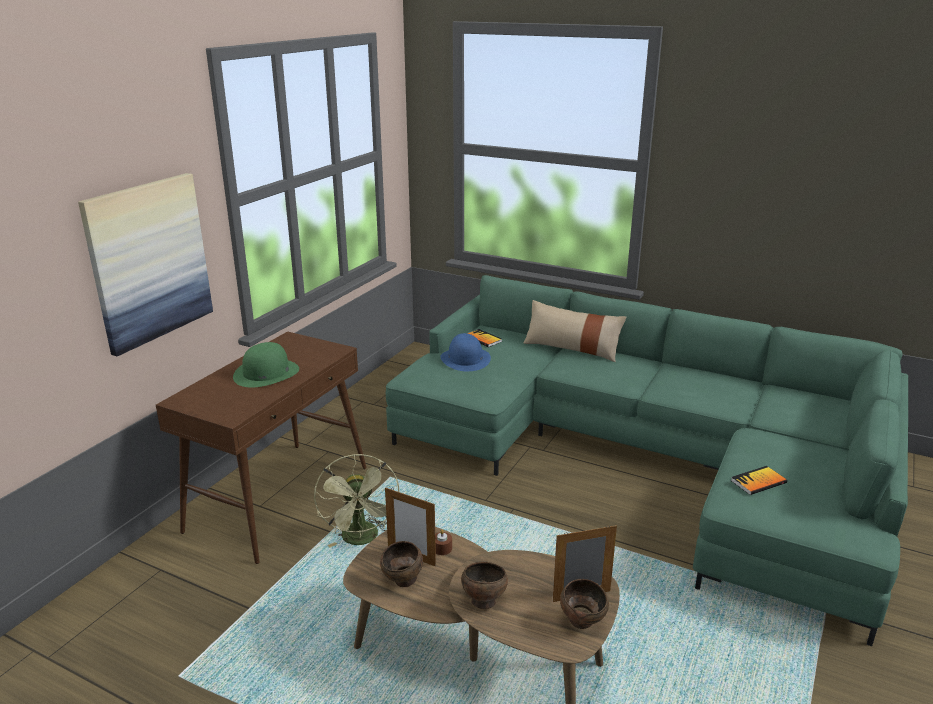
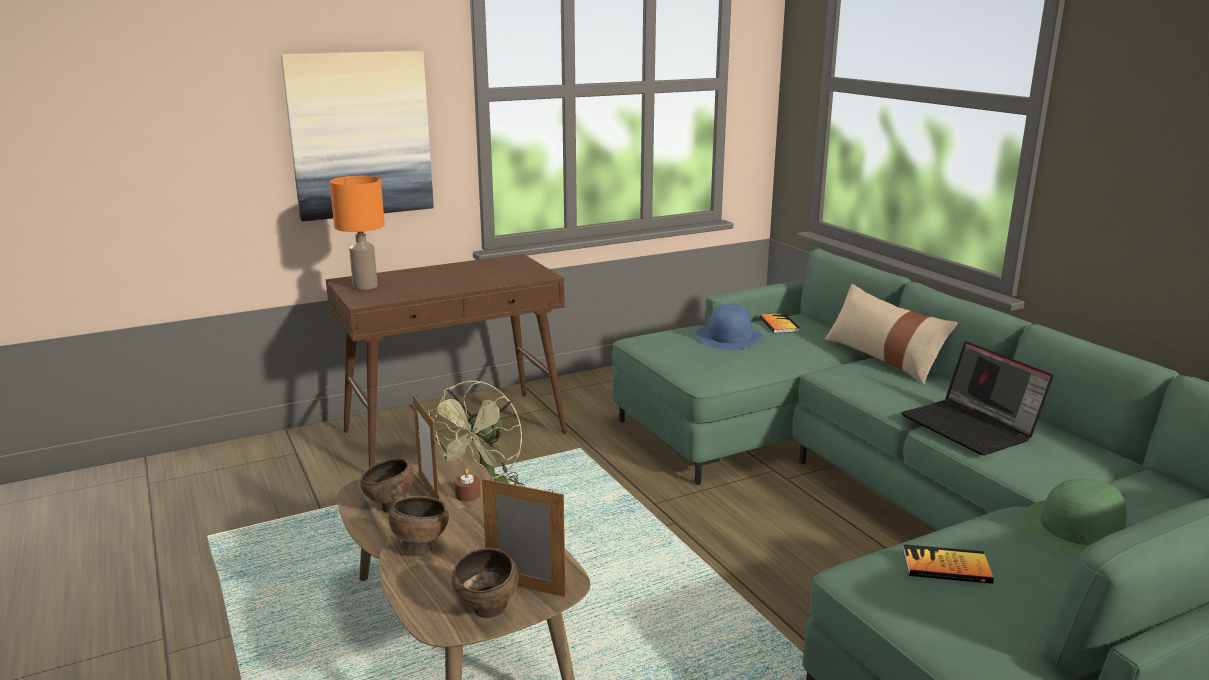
camera: 35 degrees right, 5 degrees down
(206, 402) = (364, 286): none -> orange table lamp
(266, 373) = (448, 278): green hat -> green hat (1080, 530)
(671, 385) = (971, 427): none -> laptop

